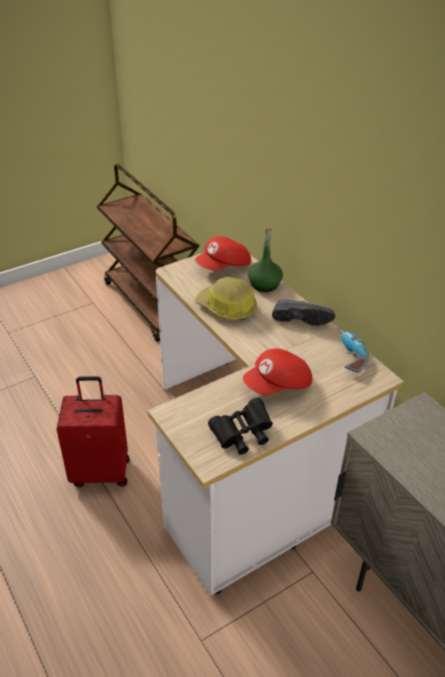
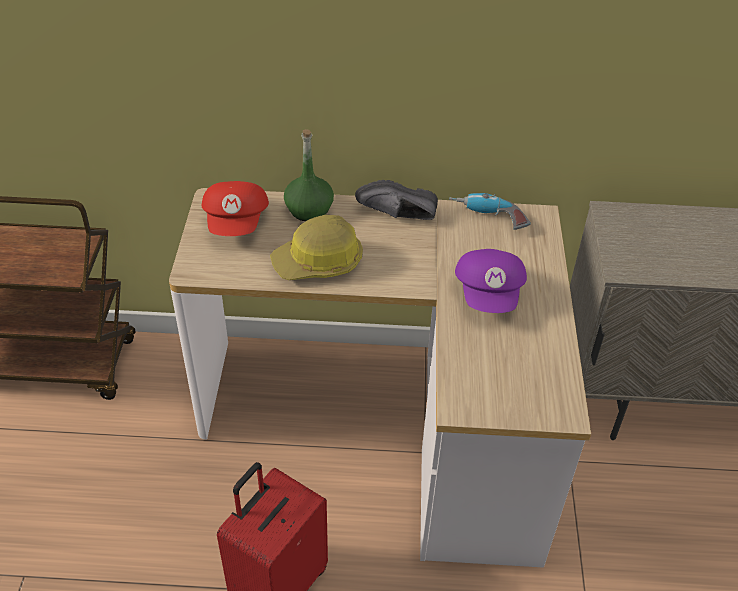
camera: 55 degrees left, 5 degrees up
(242, 435) = (543, 364): black binoculars -> none
(278, 385) = (489, 294): red cap -> purple cap
(301, 318) = (397, 216): black shoe -> black shoe turned 135 degrees counterclockwise

